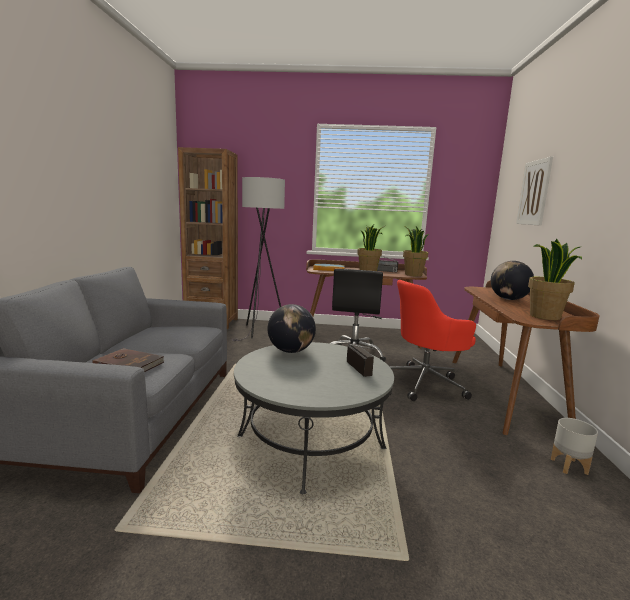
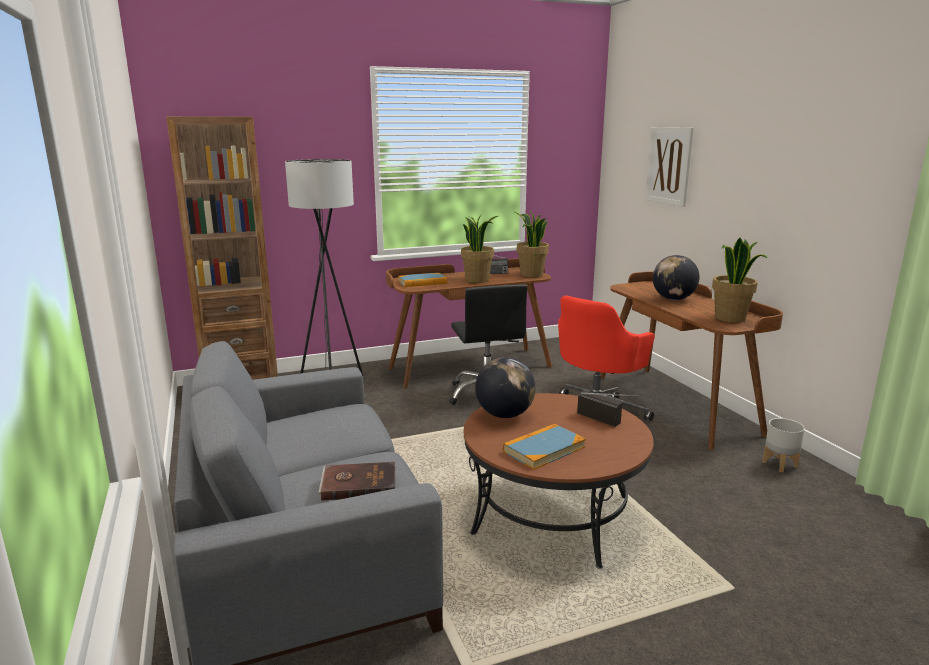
camera: 25 degrees left, 5 degrees up
(284, 377) = (544, 449): none -> book
(310, 442) = (552, 515): grey coffee table -> brown coffee table

